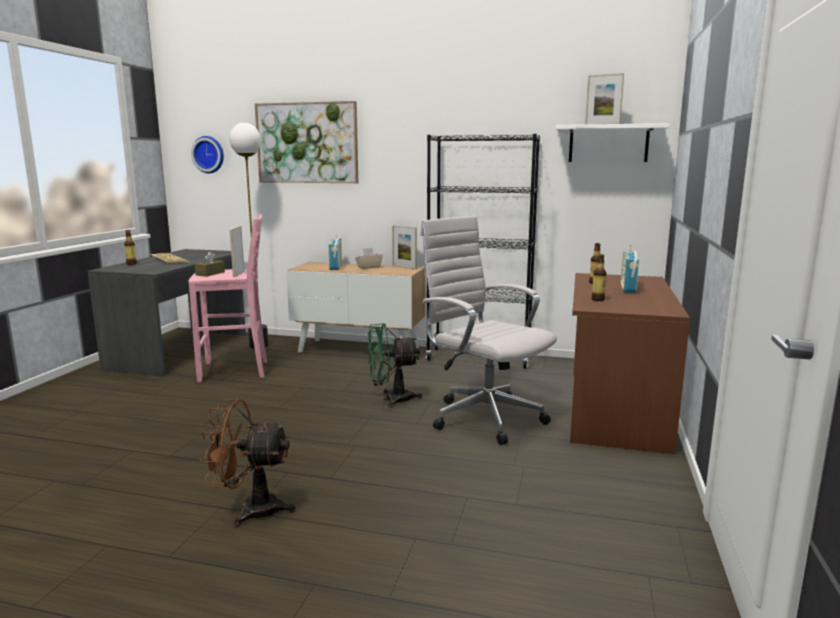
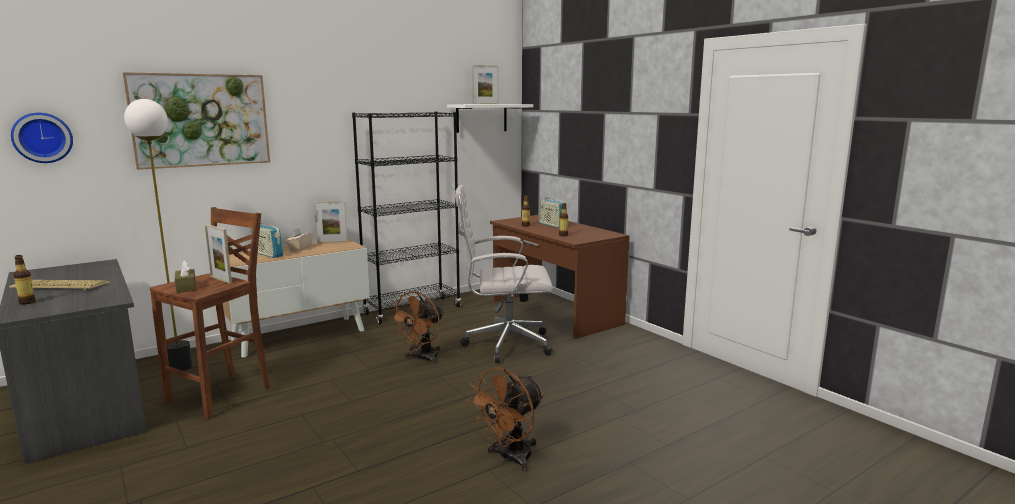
camera: 50 degrees left, 0 degrees up
(236, 371) = (222, 394): pink stool -> brown stool
(391, 399) = (422, 359): green fan -> brown fan

